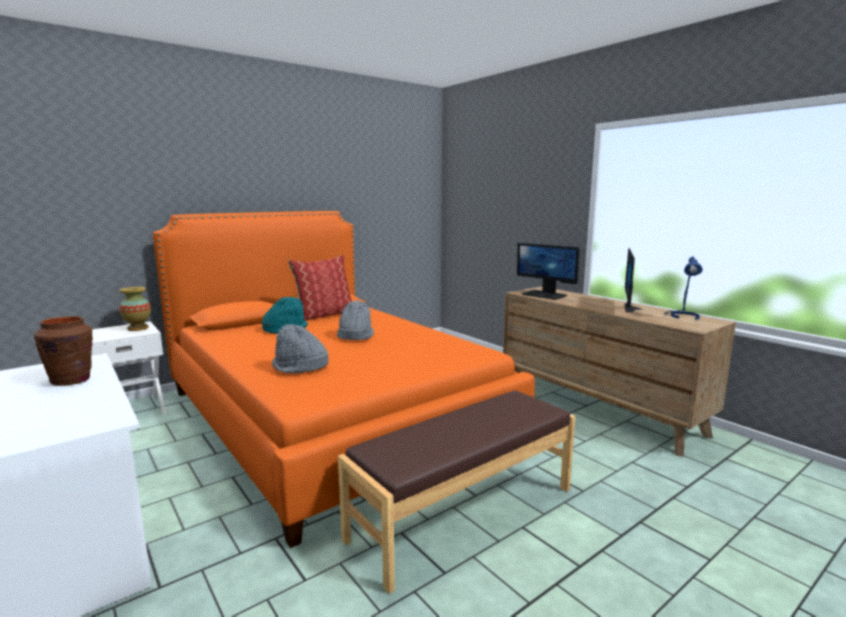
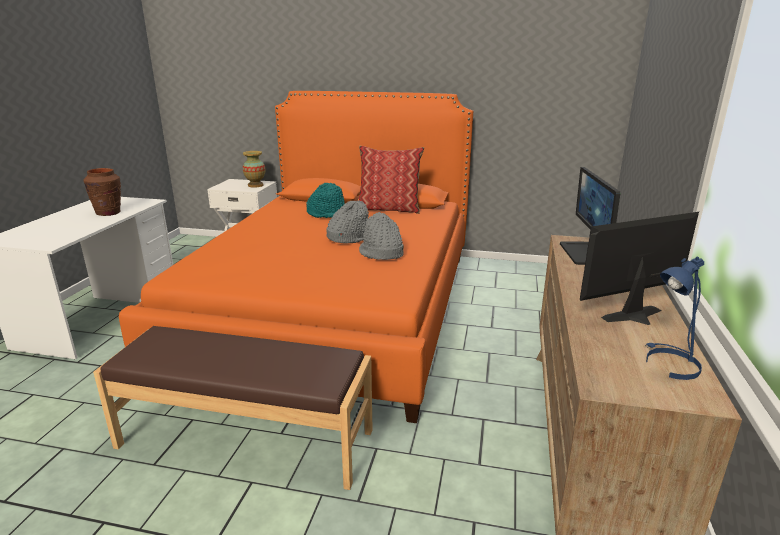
camera: 50 degrees right, 10 degrees up
(300, 367) = (240, 249): grey hat -> grey hat (381, 253)

